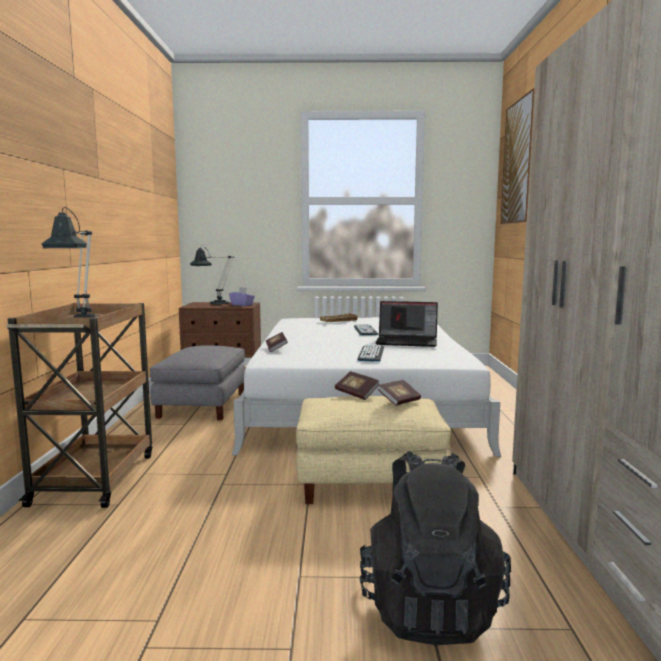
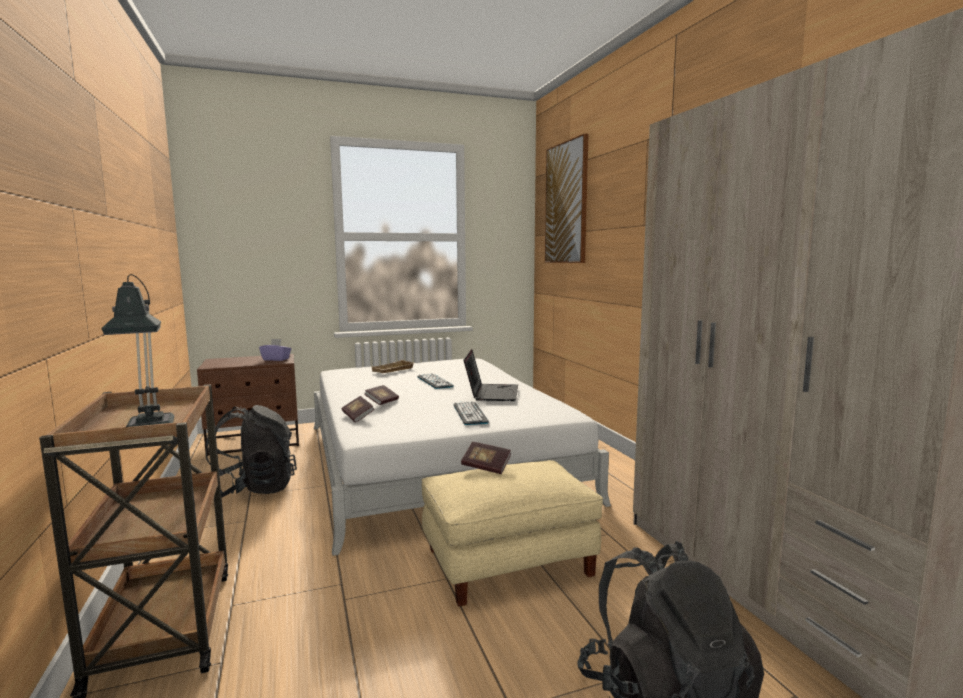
camera: 20 degrees left, 0 degrees up
(202, 405) = (253, 490): grey ottoman -> black backpack
(215, 304) = (241, 361): table lamp -> none
(399, 401) = (537, 471): book -> book (382, 402)
(407, 341) = (491, 393): laptop -> laptop turned 75 degrees counterclockwise

